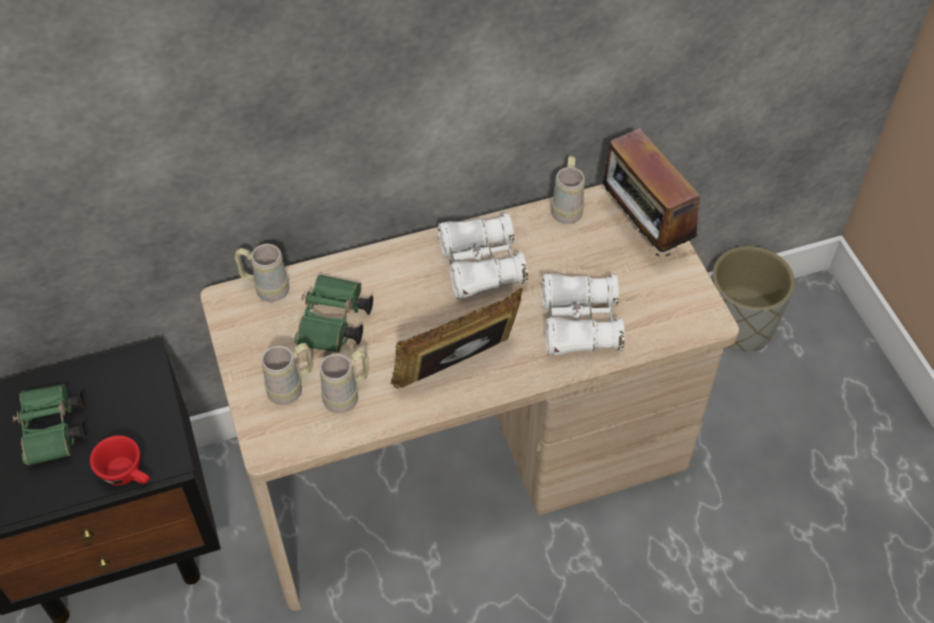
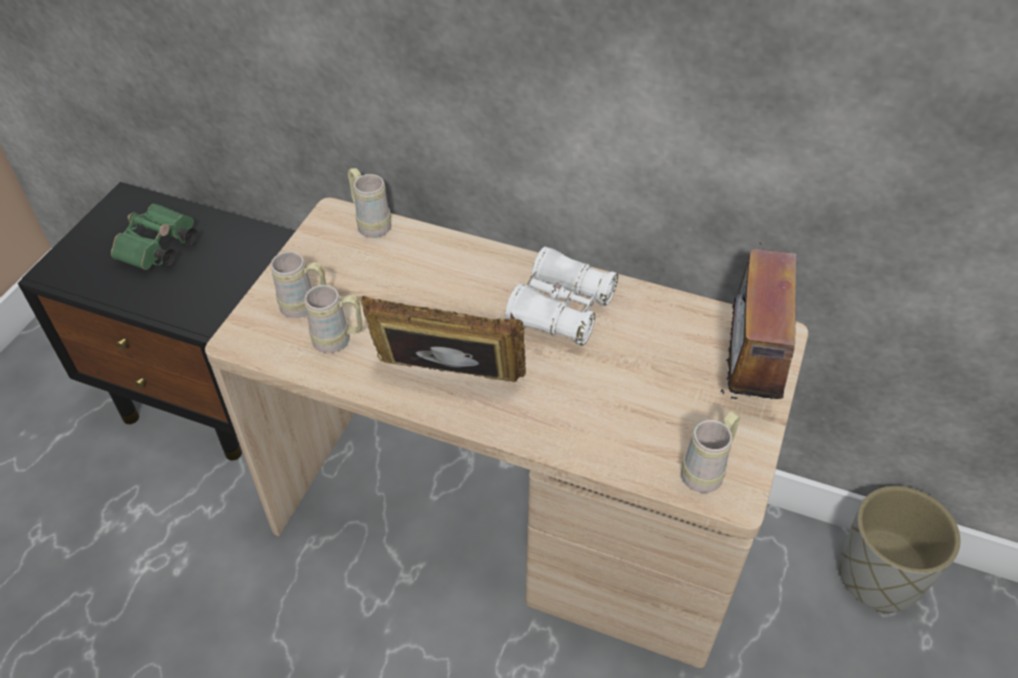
camera: 40 degrees right, 5 degrees down
(128, 474) = (169, 310): red cup -> none
(334, 325) = (389, 281): green binoculars -> none
(567, 207) = (693, 308): beige mug -> beige mug (707, 470)
(579, 324) = (598, 413): white binoculars -> none

